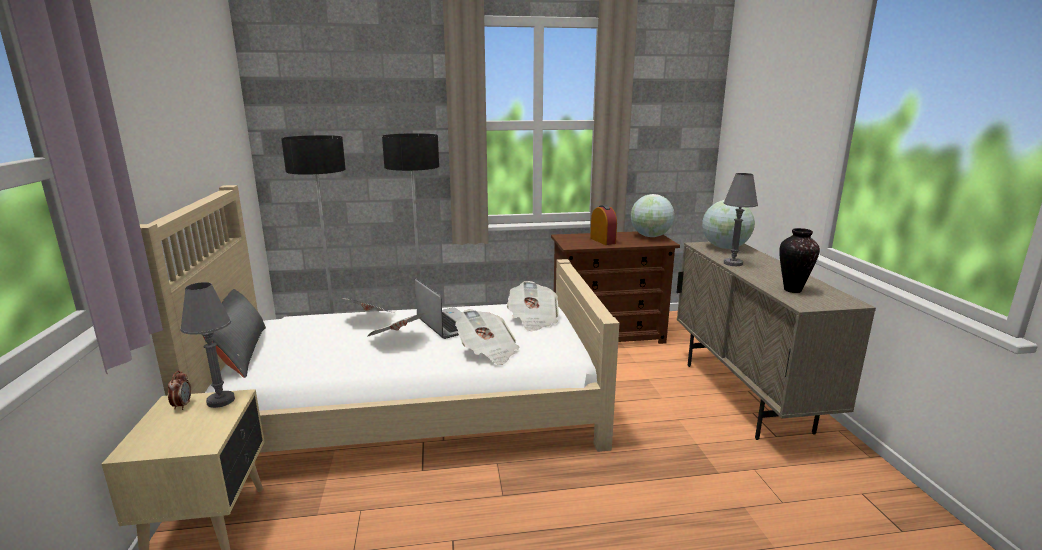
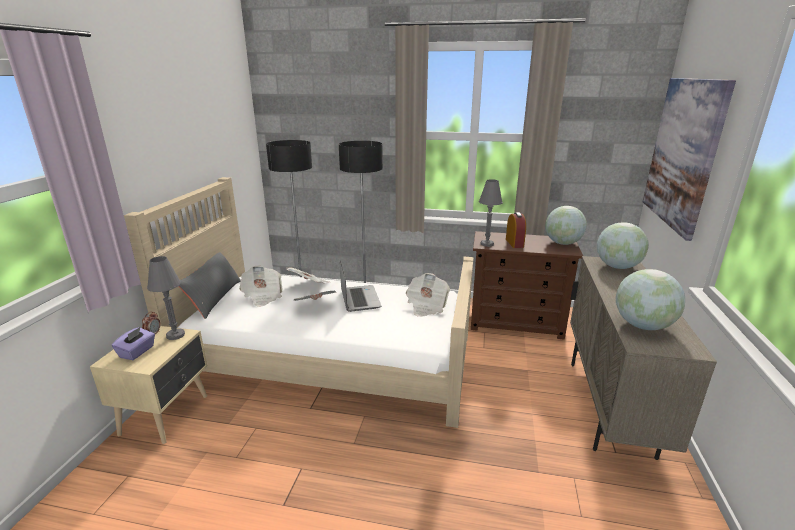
camera: 20 degrees right, 5 degrees up
(173, 431) = (137, 352): none -> purple tissue box
(488, 352) = (372, 329): newspaper -> newspaper (262, 296)
(733, 263) = (609, 286): grey table lamp -> grey table lamp (487, 244)
(762, 128) = (683, 153): none -> picture
(792, 290) = (642, 325): vase -> globe

